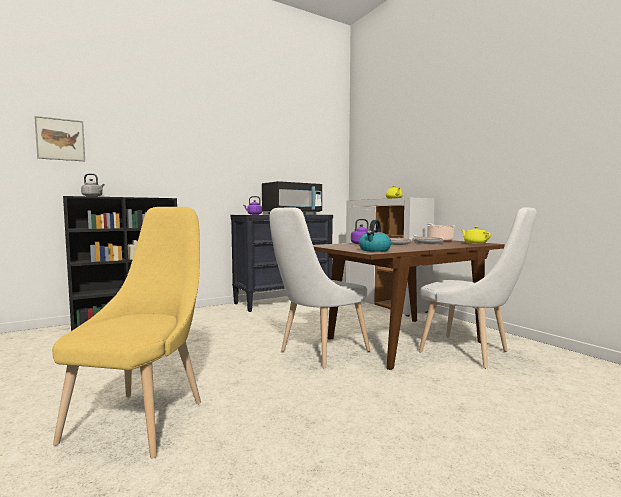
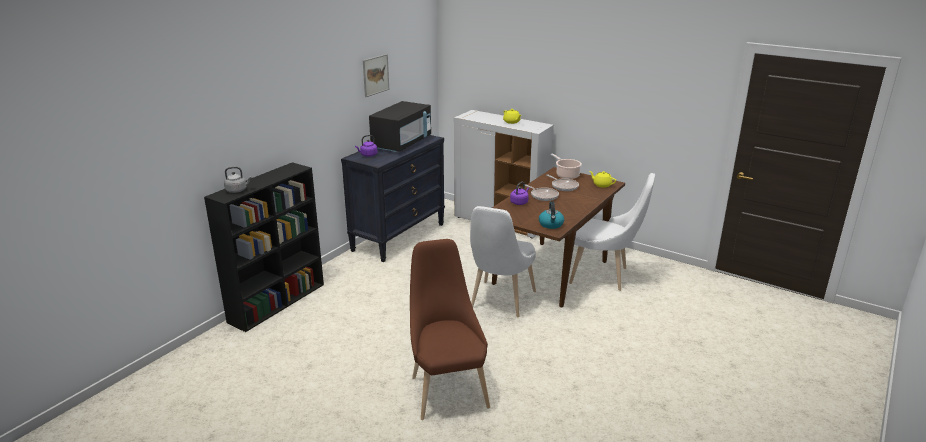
camera: 25 degrees left, 20 degrees up
(60, 139) = (189, 133): picture -> picture (375, 75)
(143, 417) = (447, 388): yellow chair -> brown chair

